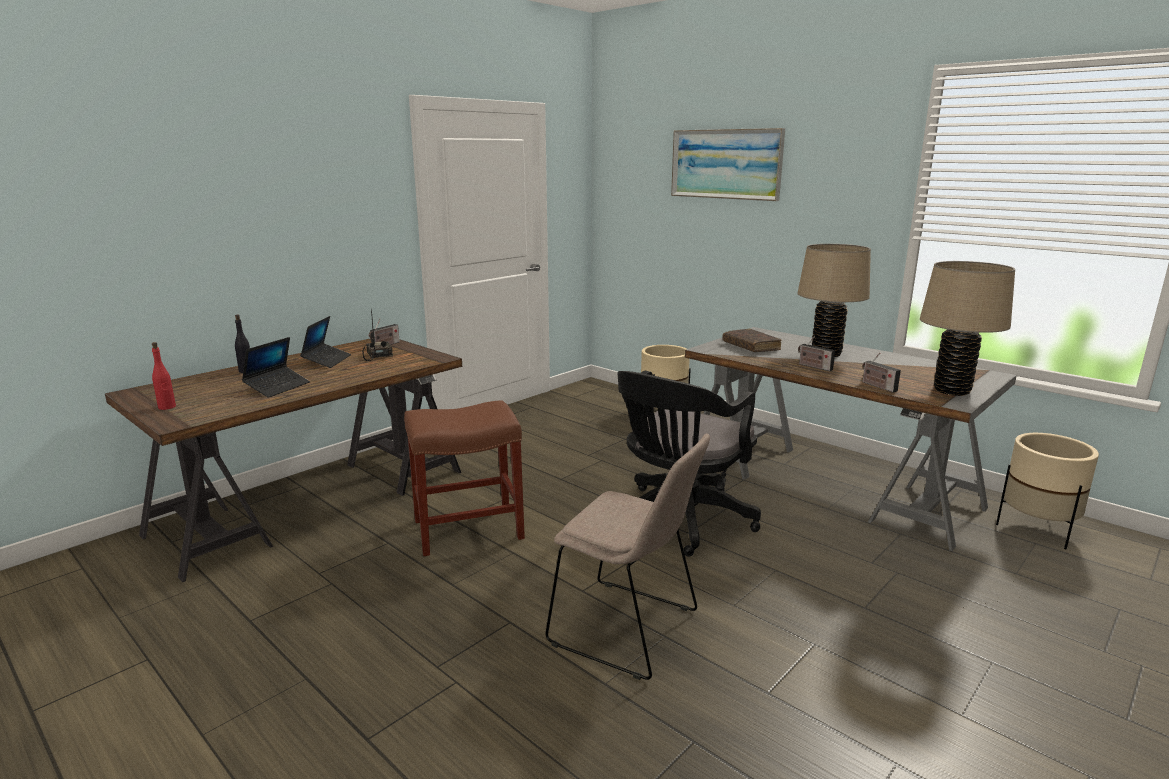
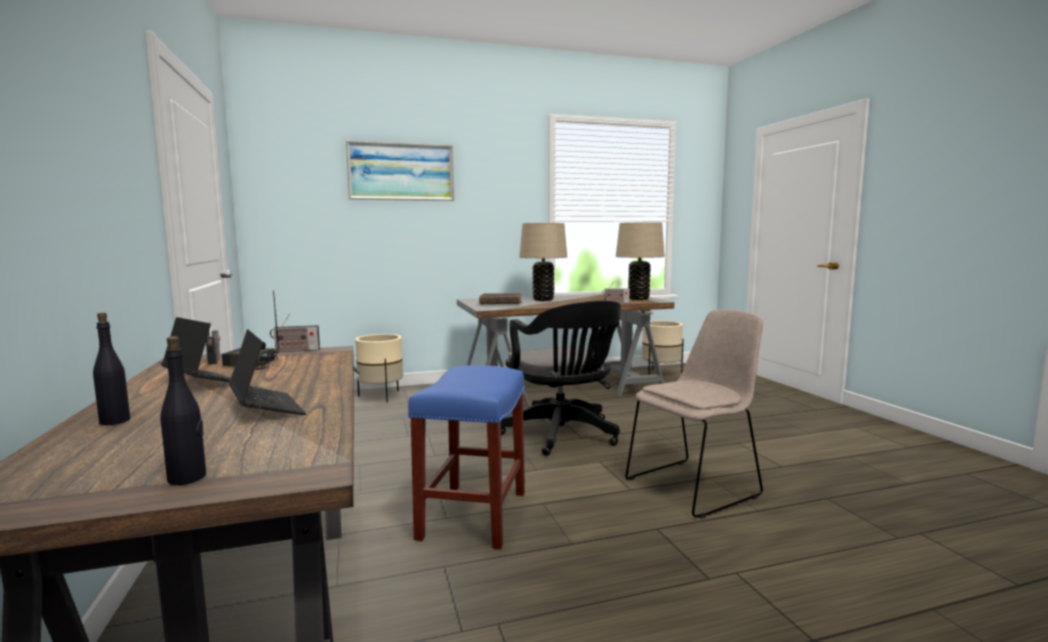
camera: 60 degrees left, 10 degrees down
(167, 407) = (187, 478): red bottle -> black bottle
(466, 530) = (473, 516): brown stool -> blue stool
(813, 366) = (563, 303): radio -> radio (295, 350)

